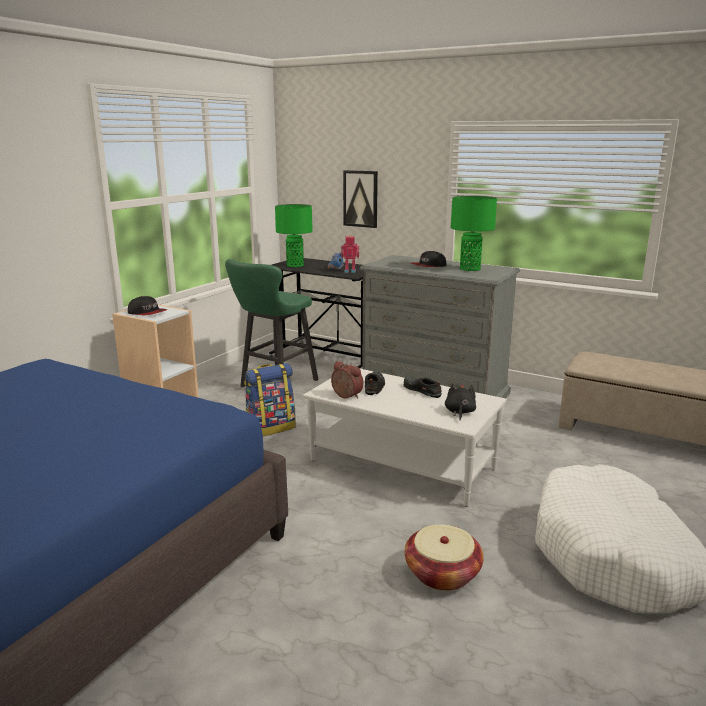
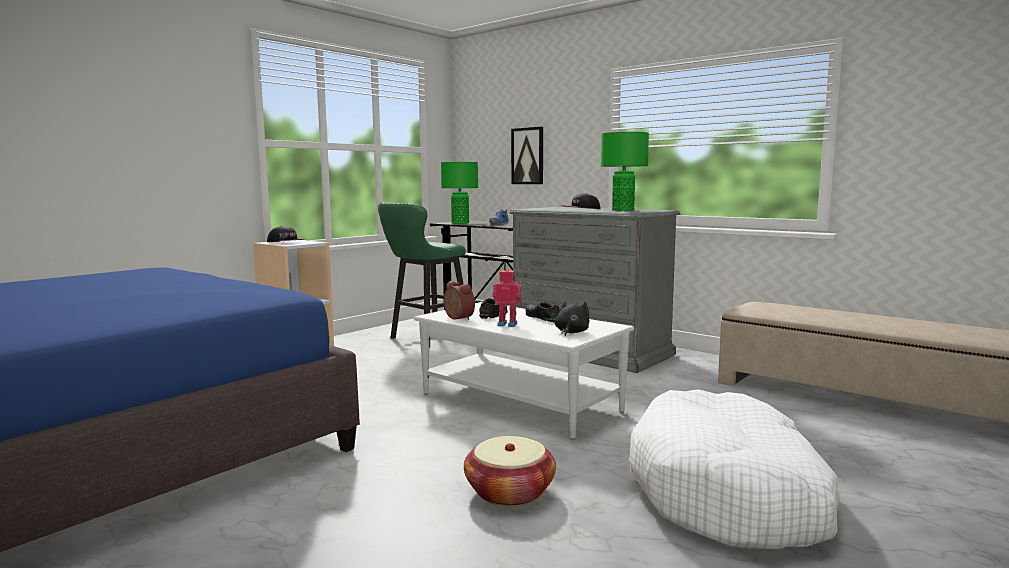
camera: 10 degrees right, 10 degrees down
(271, 427) = (399, 368): backpack -> none
(350, 271) = (511, 225): toy robot -> toy robot (507, 324)

